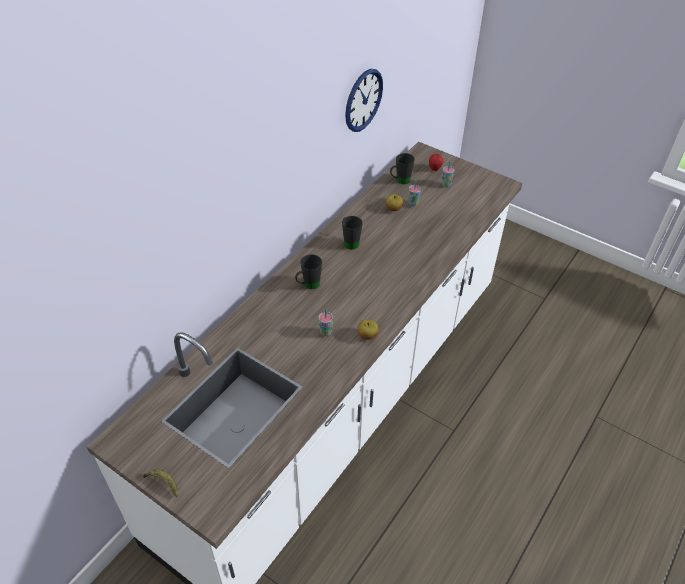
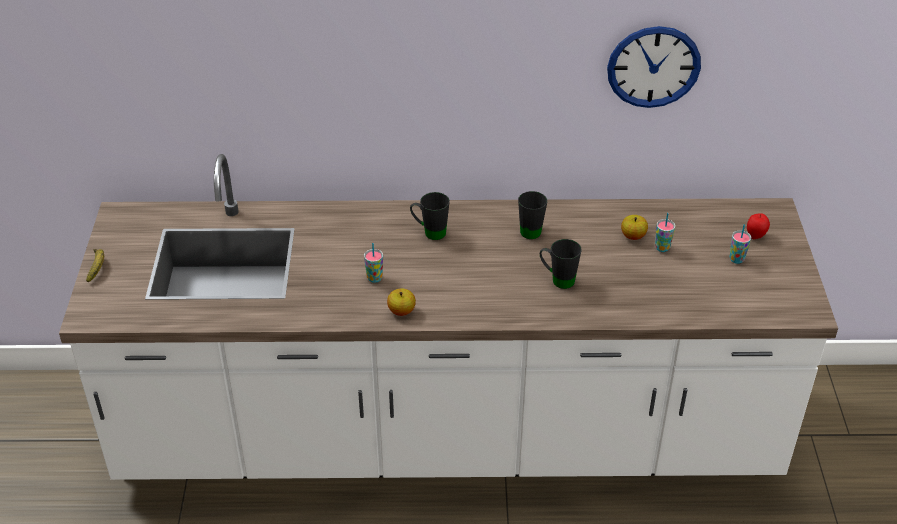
camera: 55 degrees right, 5 degrees down
(400, 181) = (691, 218): black mug -> black mug (557, 279)

